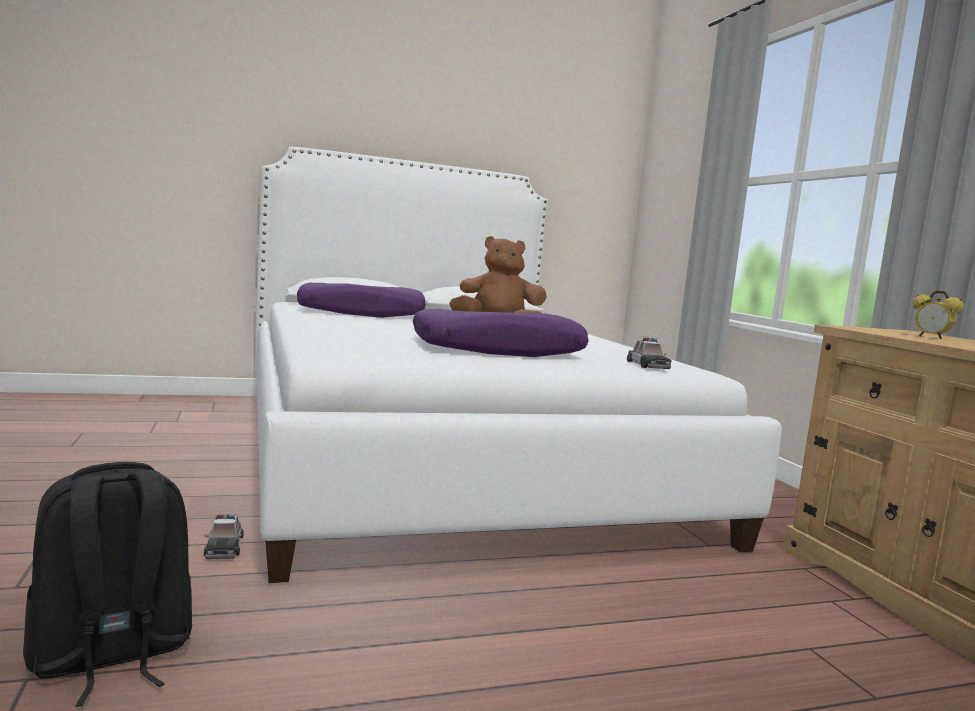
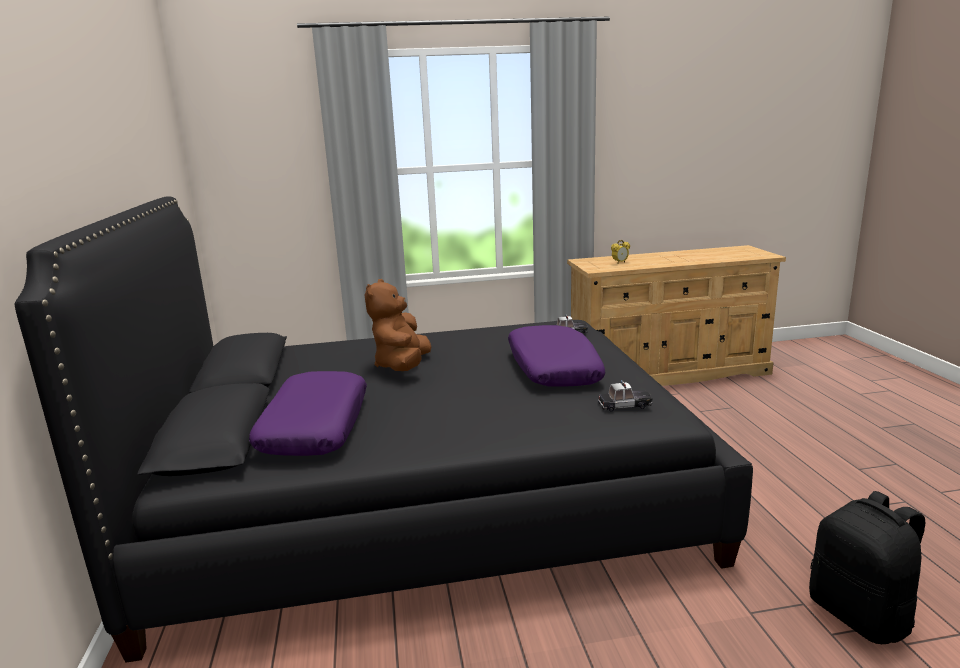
camera: 80 degrees left, 10 degrees up
(223, 547) = (687, 598): toy car -> toy car (624, 405)
(443, 456) = (426, 496): white bed -> black bed

